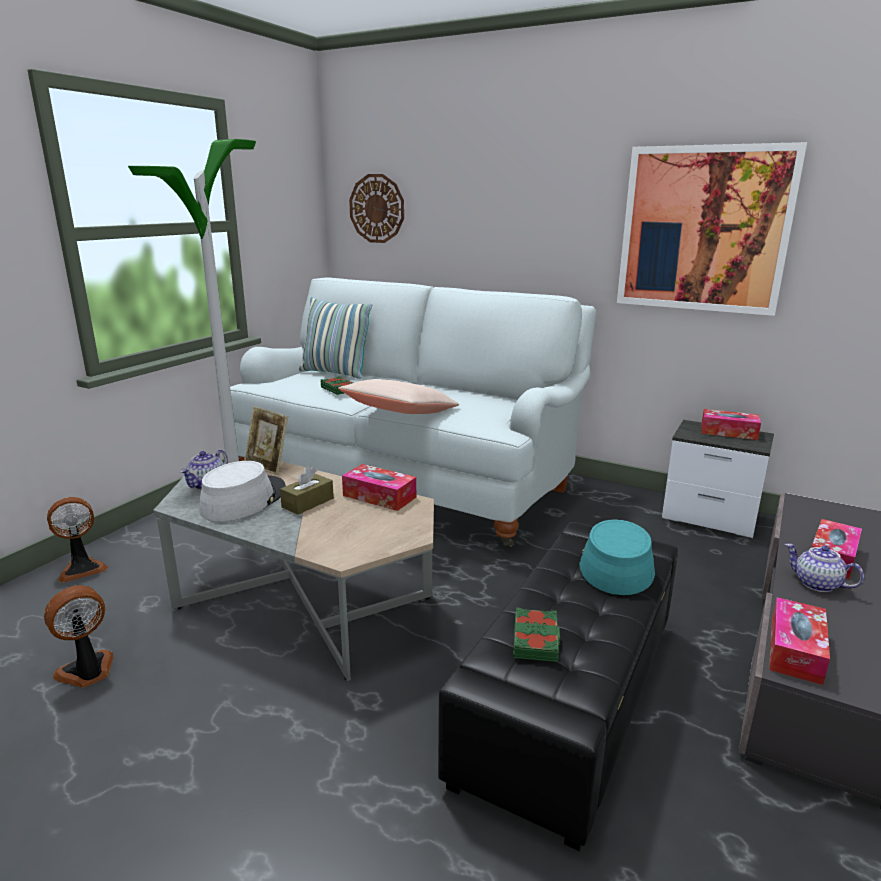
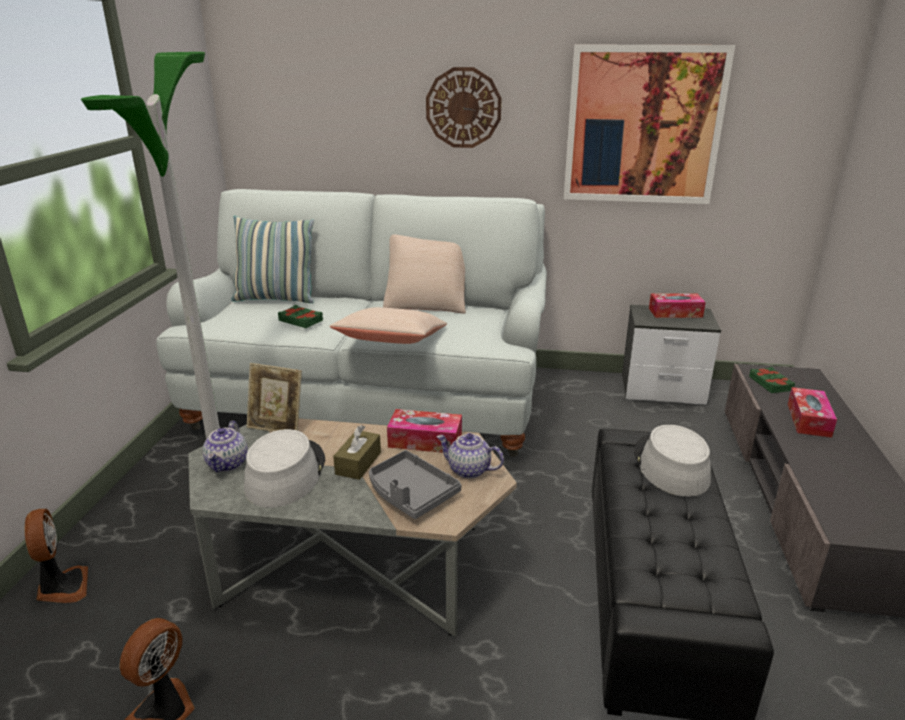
camera: 20 degrees left, 5 degrees up
(82, 569) = (62, 587): fan -> fan turned 60 degrees counterclockwise
(330, 533) = (411, 494): none -> grey tray
(377, 208) = (285, 106): wall clock -> wall clock (463, 108)
(461, 390) = (427, 303): none -> beige pillow
(536, 640) = (661, 559): green book -> green book (771, 383)
(616, 564) = (670, 466): turquoise hat -> grey hat
(795, 650) = (837, 512): tissue box -> none
(816, 584) = (813, 447): teapot -> teapot (468, 470)

